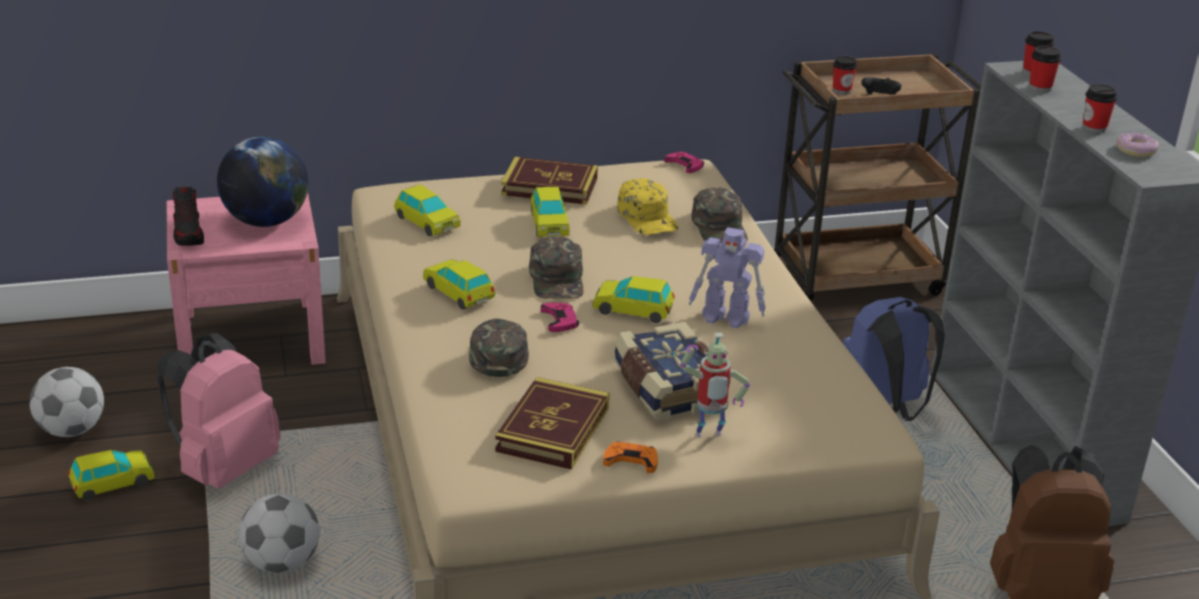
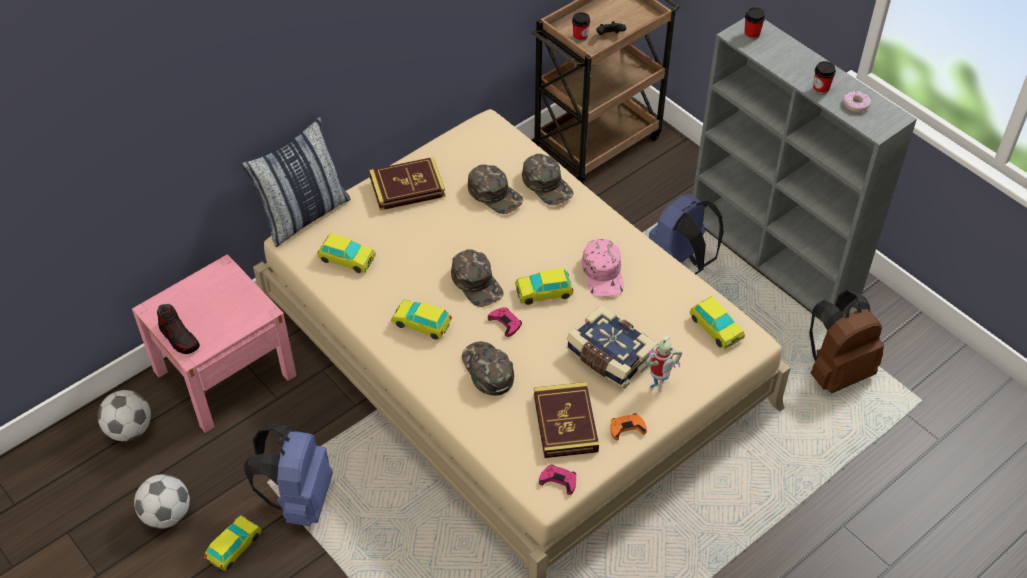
camera: 25 degrees left, 20 degrees up
(224, 468) = (299, 500): pink backpack -> blue backpack
(266, 222) = (225, 301): globe -> none
(282, 563) = (396, 559): football -> football (130, 429)
(415, 180) = (304, 215): none -> pillow
(549, 225) = (433, 228): toy car -> toy car (716, 328)
(648, 217) = (495, 194): yellow cap -> green cap
(685, 165) = (483, 125): pink game controller -> pink game controller (558, 480)
(726, 318) = (603, 273): toy robot -> pink cap
(1040, 88) = (765, 53): cup -> none

